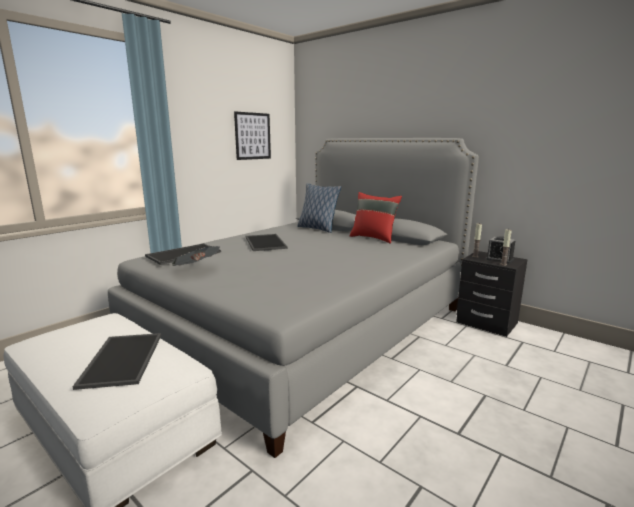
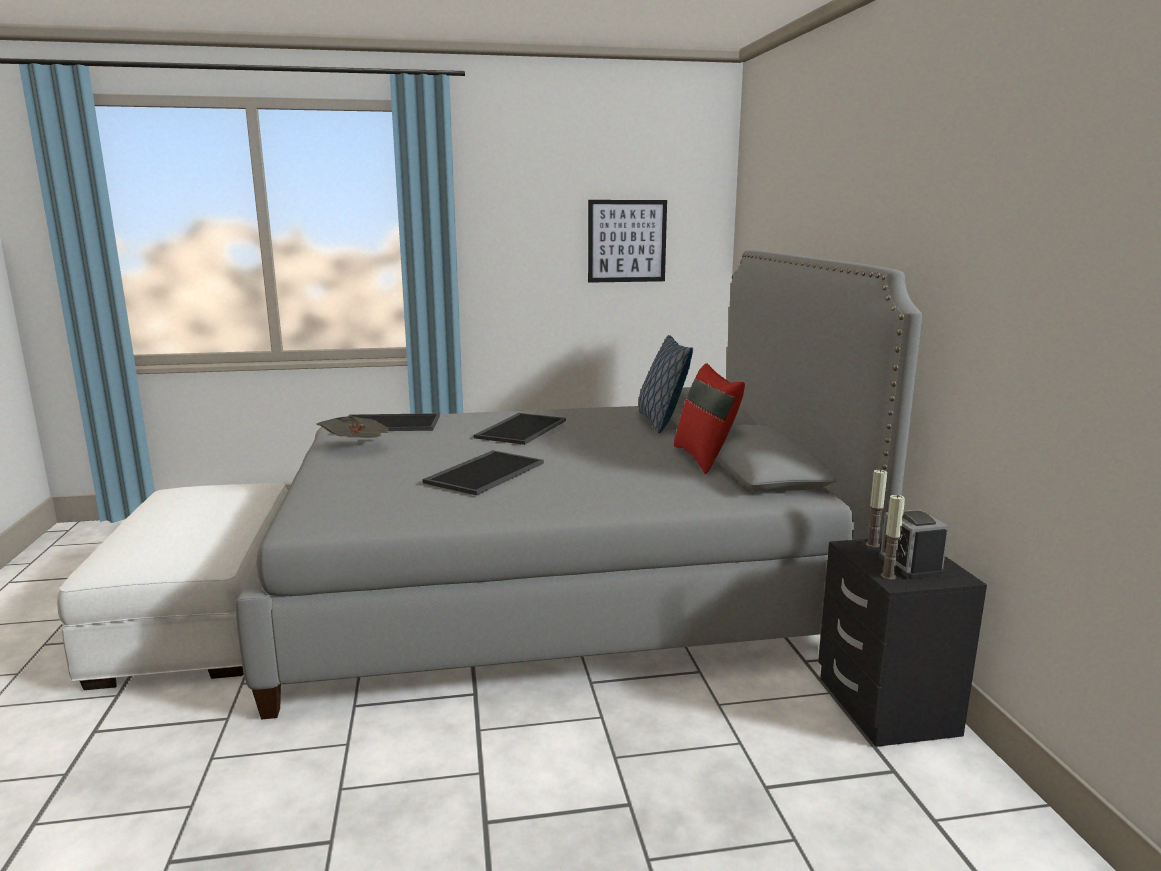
camera: 40 degrees right, 0 degrees up
(121, 359) = (187, 531): tray -> tray (484, 472)

